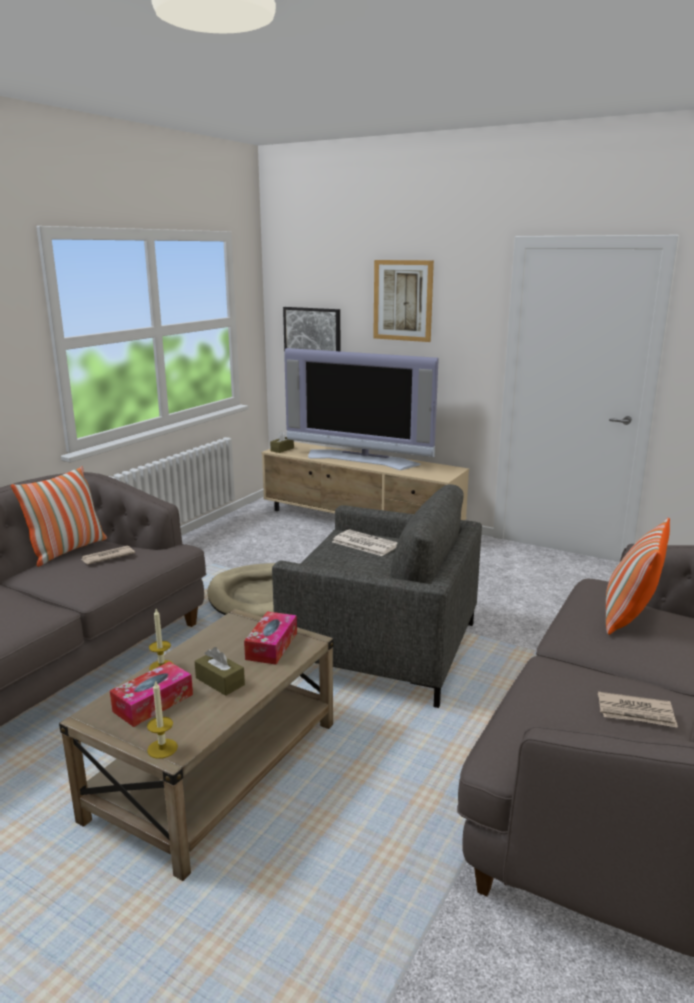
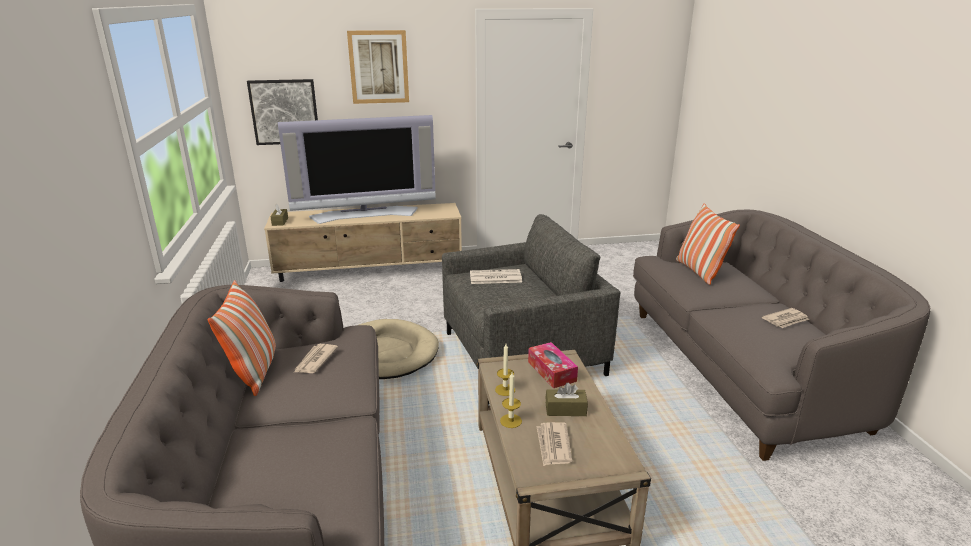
camera: 40 degrees left, 5 degrees up
(153, 703) = (553, 445): tissue box -> newspaper
(162, 748) = (616, 468): candle -> candle (505, 390)

